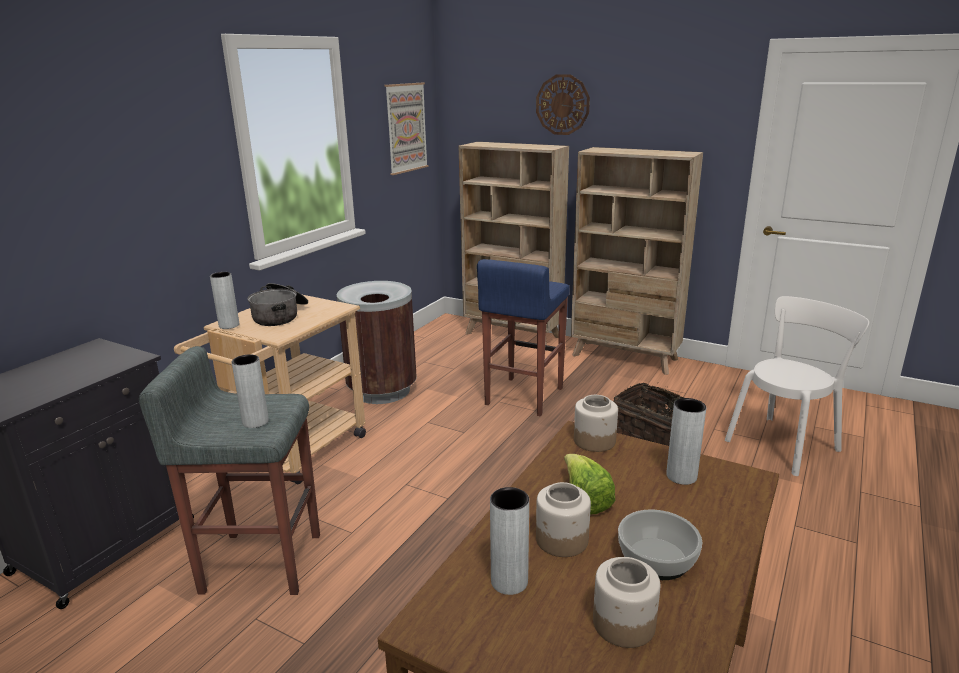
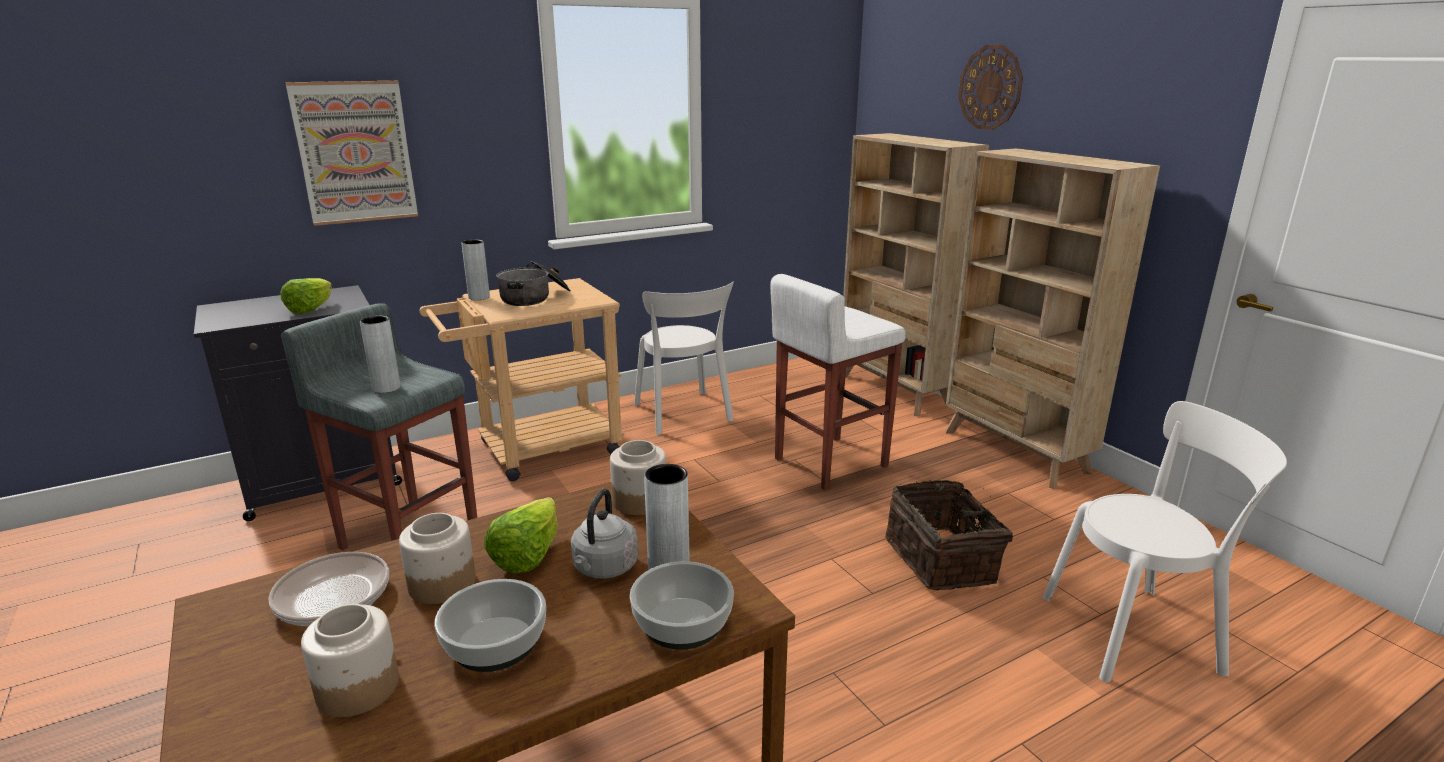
camera: 30 degrees right, 0 degrees up
(94, 370) = (311, 309): none -> lettuce
(382, 391) = (684, 414): brown trash can -> white chair
(406, 128) = (799, 109): picture -> picture (355, 152)
(509, 581) = (336, 601): grey vase -> frying pan
(523, 396) = (828, 462): blue stool -> white stool
(643, 489) = (604, 568): none -> grey kettle
(735, 501) = (682, 623): none -> bowl

